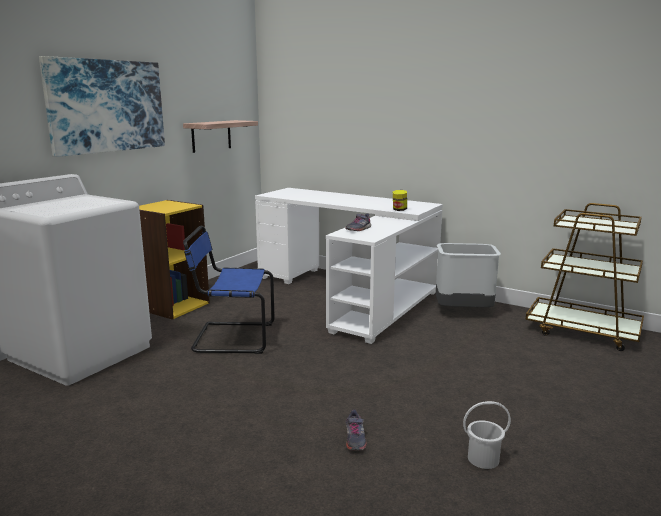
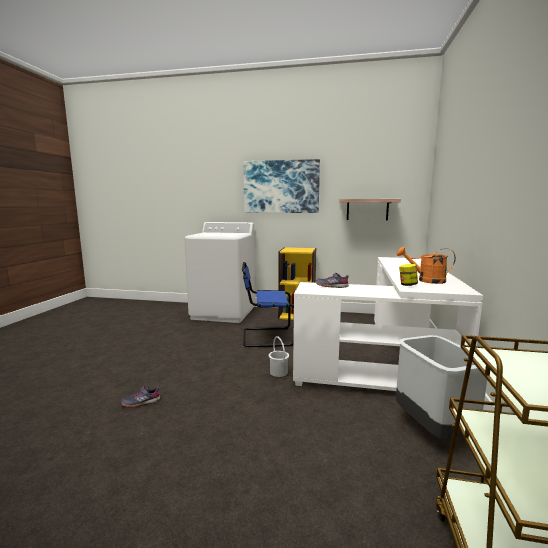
camera: 70 degrees right, 5 degrees down
(231, 338) = (265, 337): blue chair -> blue chair turned 75 degrees counterclockwise
(387, 204) = (426, 280): none -> orange watering can
(483, 459) = (106, 470): white bucket -> white bucket (278, 372)

